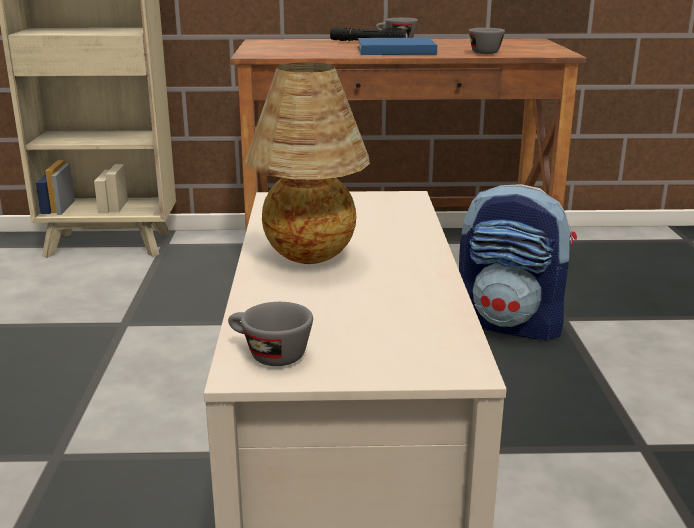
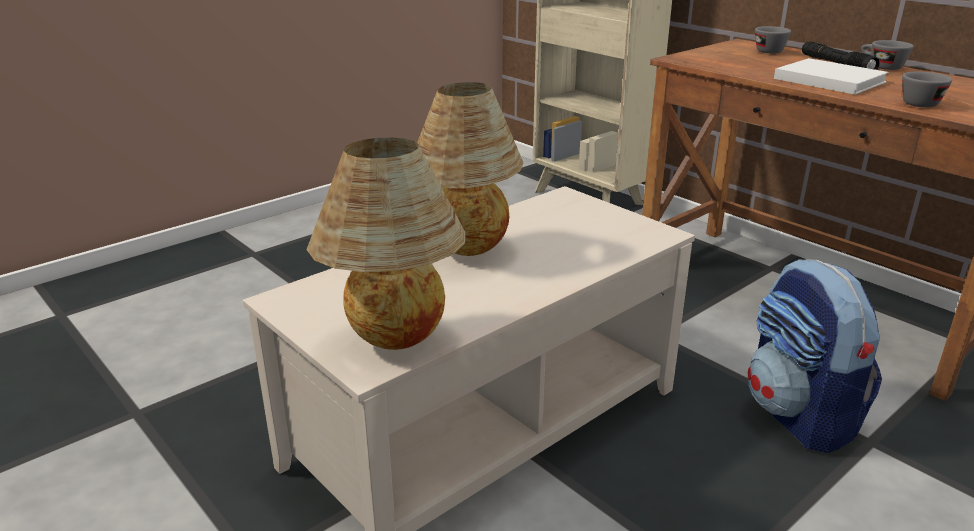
camera: 50 degrees right, 5 degrees up
(268, 355) = (307, 297): grey cup -> grey cup (766, 50)
(393, 50) = (826, 79): blue book -> white book
(430, 342) = (393, 341): none -> table lamp

